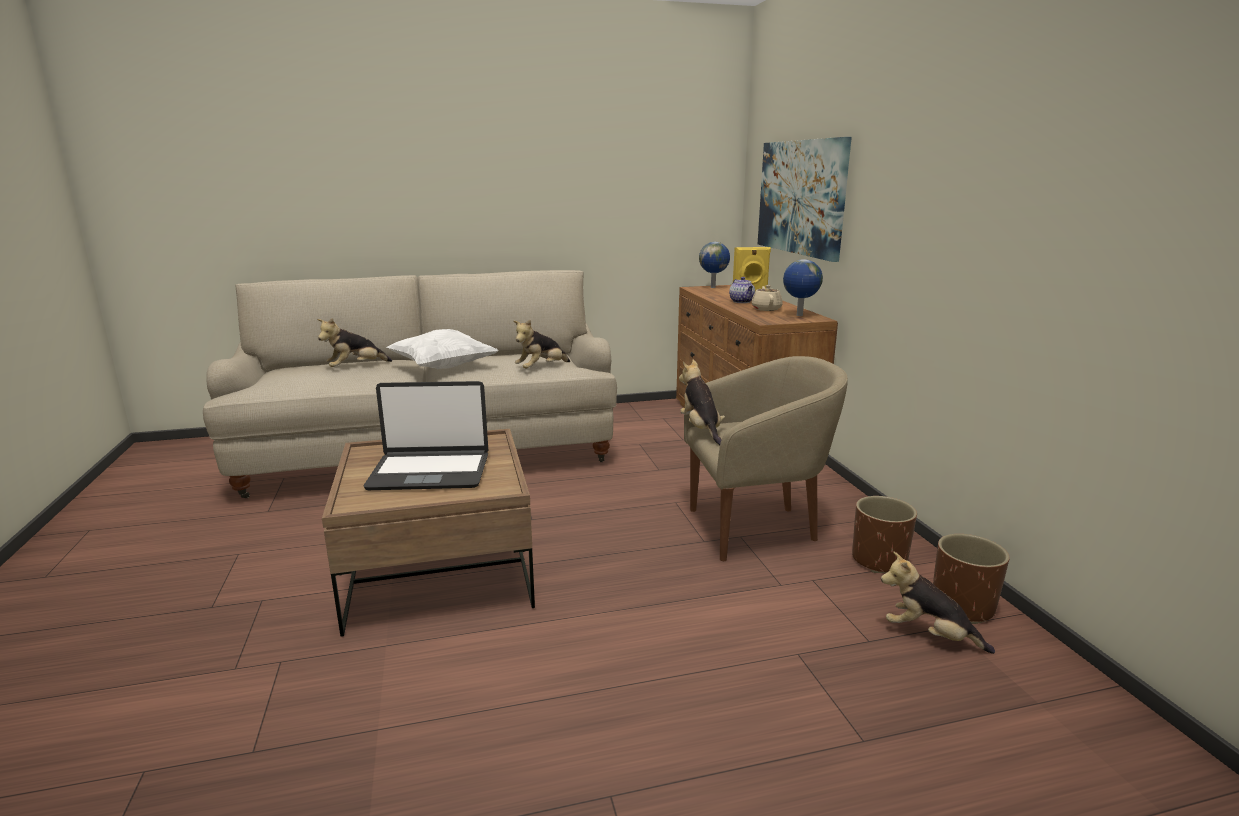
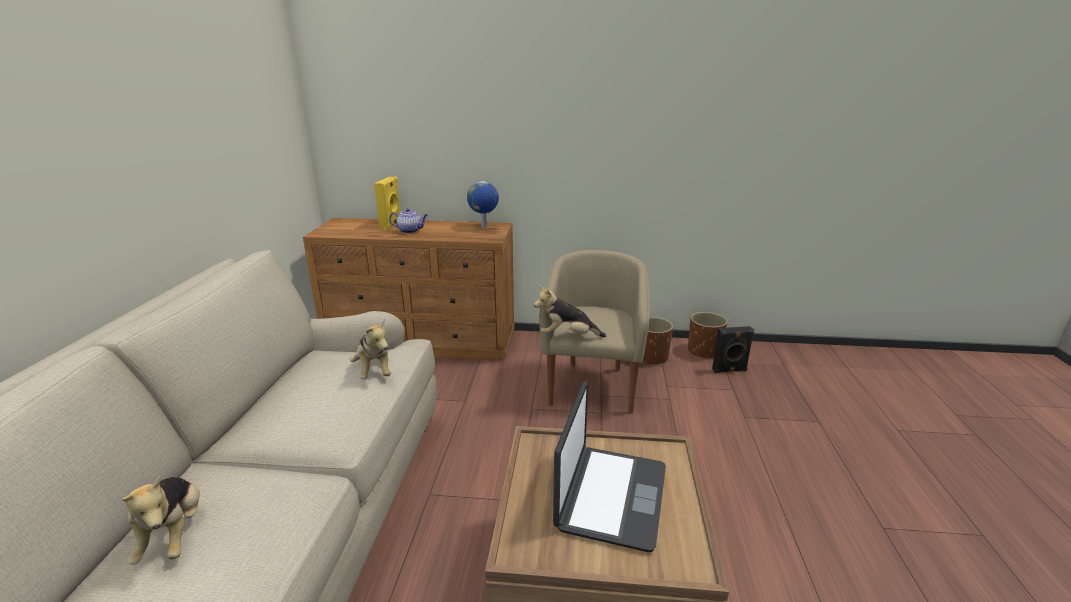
camera: 70 degrees left, 5 degrees up
(443, 368) = (294, 438): white pillow -> none
(713, 287) = (331, 227): globe -> none
(766, 309) = (449, 230): beige teapot -> none
(801, 197) = (428, 128): picture -> none
(929, 635) = (729, 370): plush toy -> black speaker

